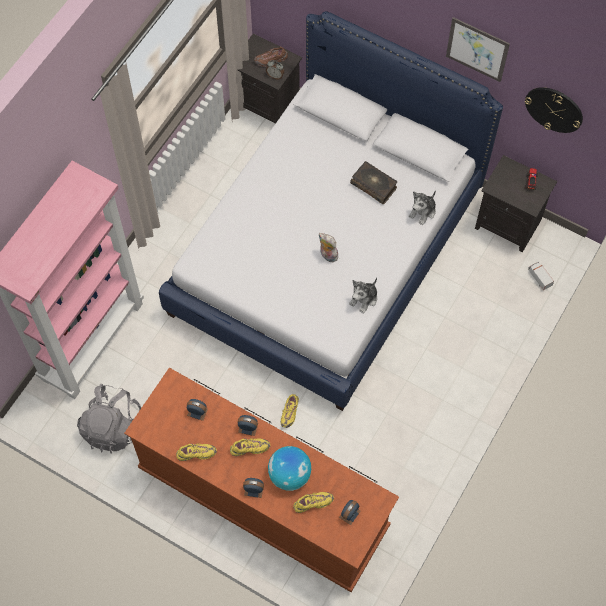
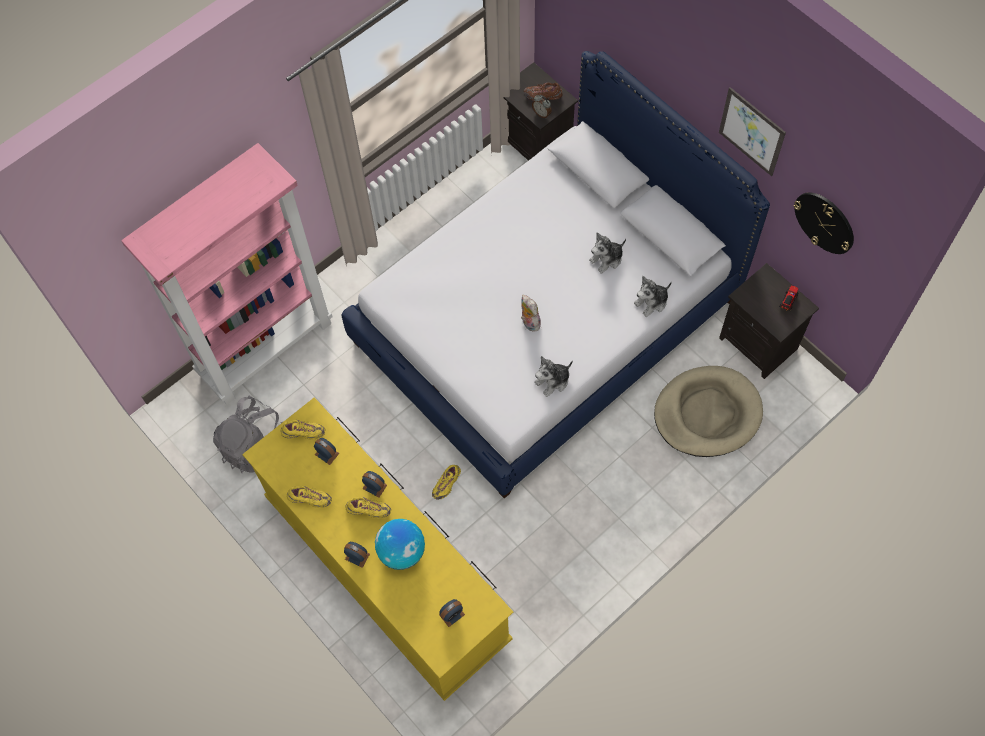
camera: 20 degrees right, 0 degrees up
(263, 498) = (387, 568): brown dresser -> yellow dresser
(313, 503) = (416, 590): yellow shoe -> yellow shoe (303, 432)
(374, 185) = (607, 259): book -> plush toy
(485, 293) = (707, 413): none -> beige dog bed
(539, 277) = (774, 412): toy truck -> none

